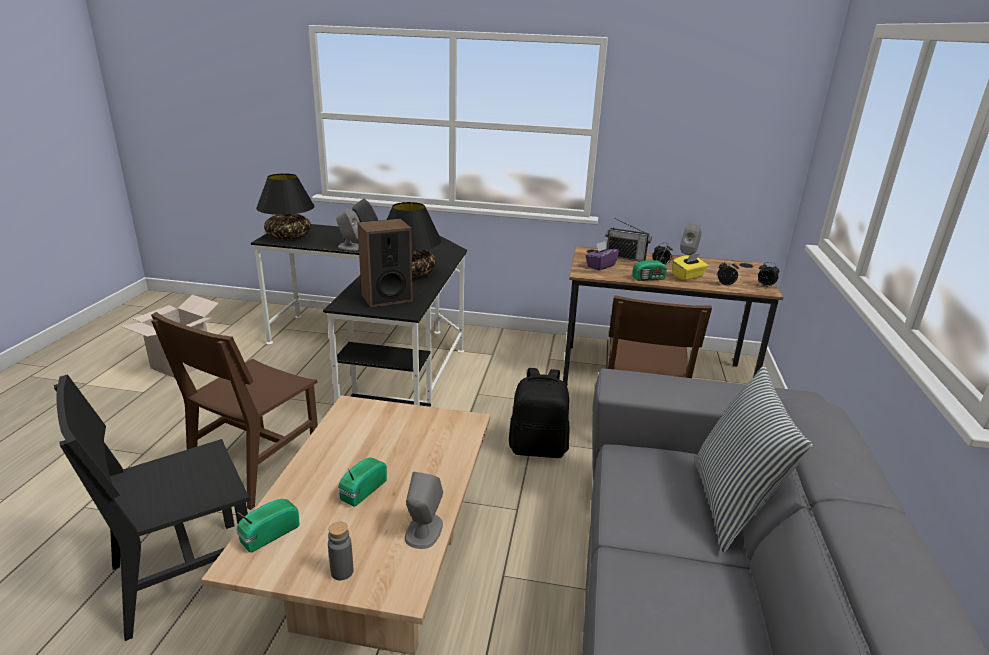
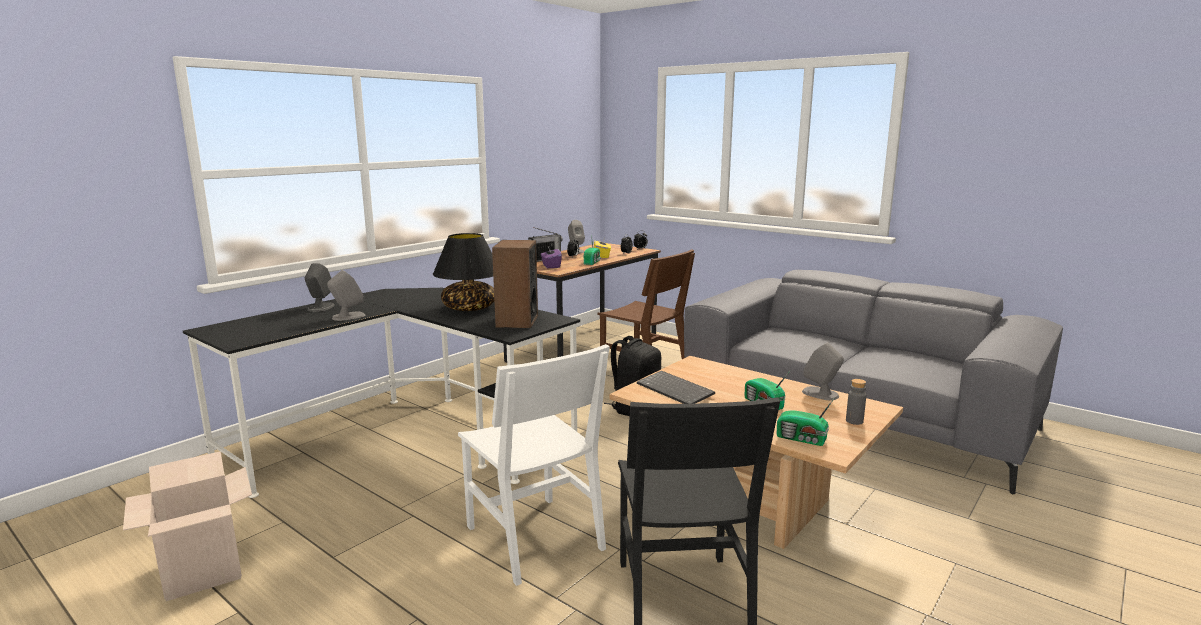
camera: 60 degrees left, 10 degrees down
(256, 467) = (534, 538): brown chair -> white chair
(267, 534) = (802, 439): radio -> radio turned 45 degrees counterclockwise
(288, 236) = (248, 334): black table lamp -> none
(372, 427) = (676, 390): none -> keyboard
(731, 504) = (817, 334): pillow -> none

